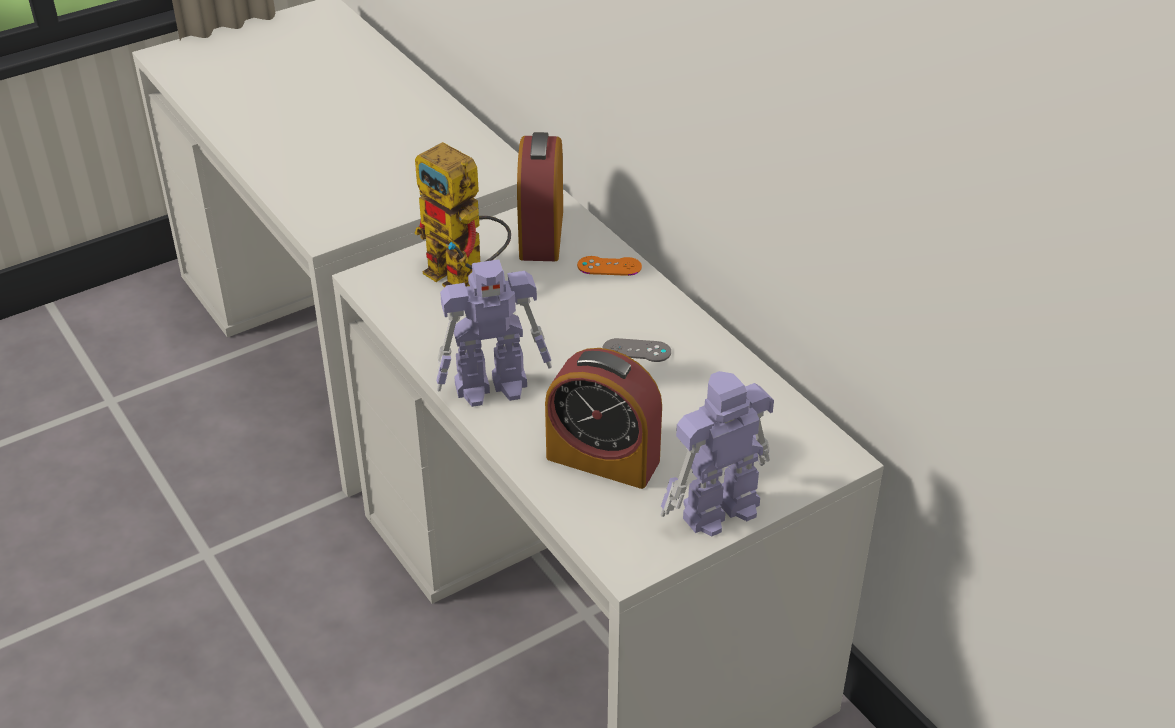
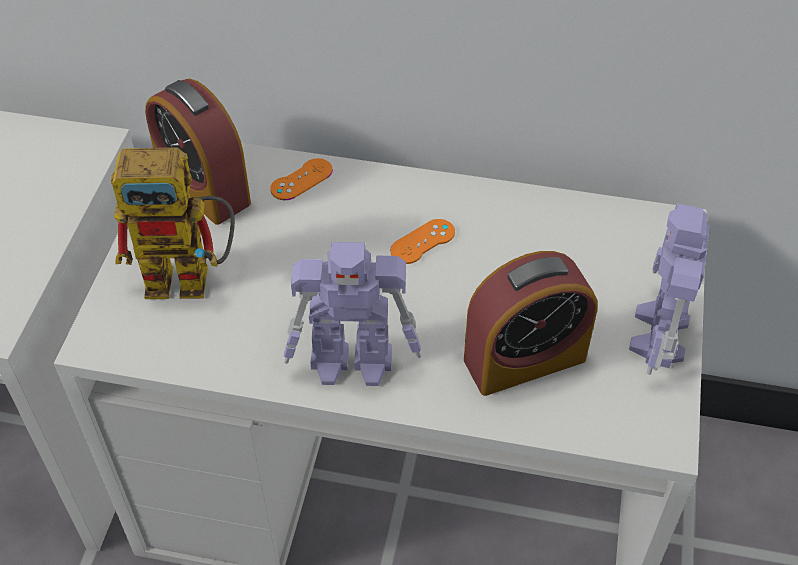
camera: 45 degrees left, 10 degrees up
(493, 387) = (354, 362): toy robot -> toy robot turned 60 degrees clockwise
(636, 351) = (422, 241): grey game controller -> orange game controller

